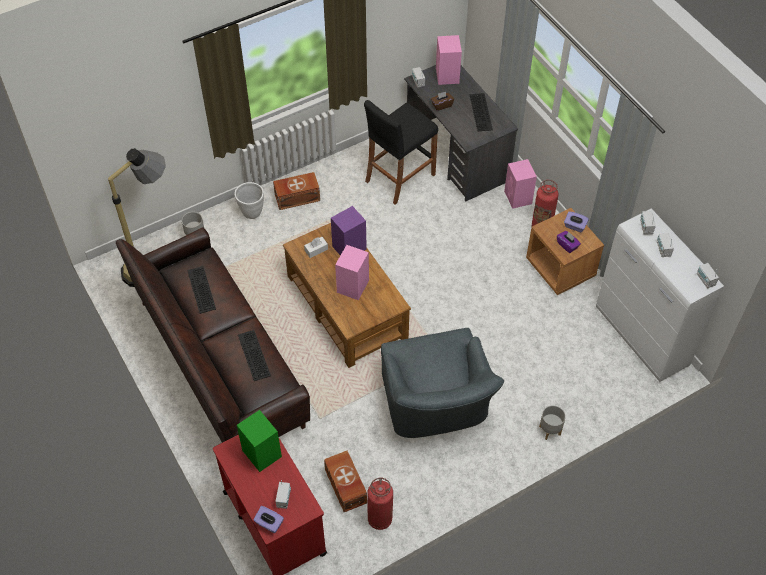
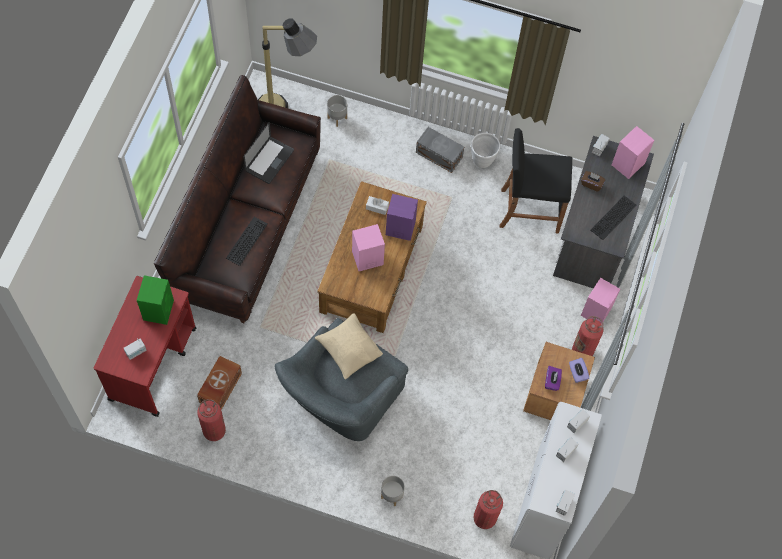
camera: 45 degrees right, 10 degrees up
(200, 289) = (269, 161): keyboard -> laptop
(252, 212) = (395, 136): white planter -> white planter (482, 160)
(269, 523) = (109, 358): purple tissue box -> none
(296, 197) = (439, 154): brown storage box -> grey storage box
(419, 354) = (349, 350): none -> beige pillow
(621, 382) = (484, 518): none -> fire extinguisher

